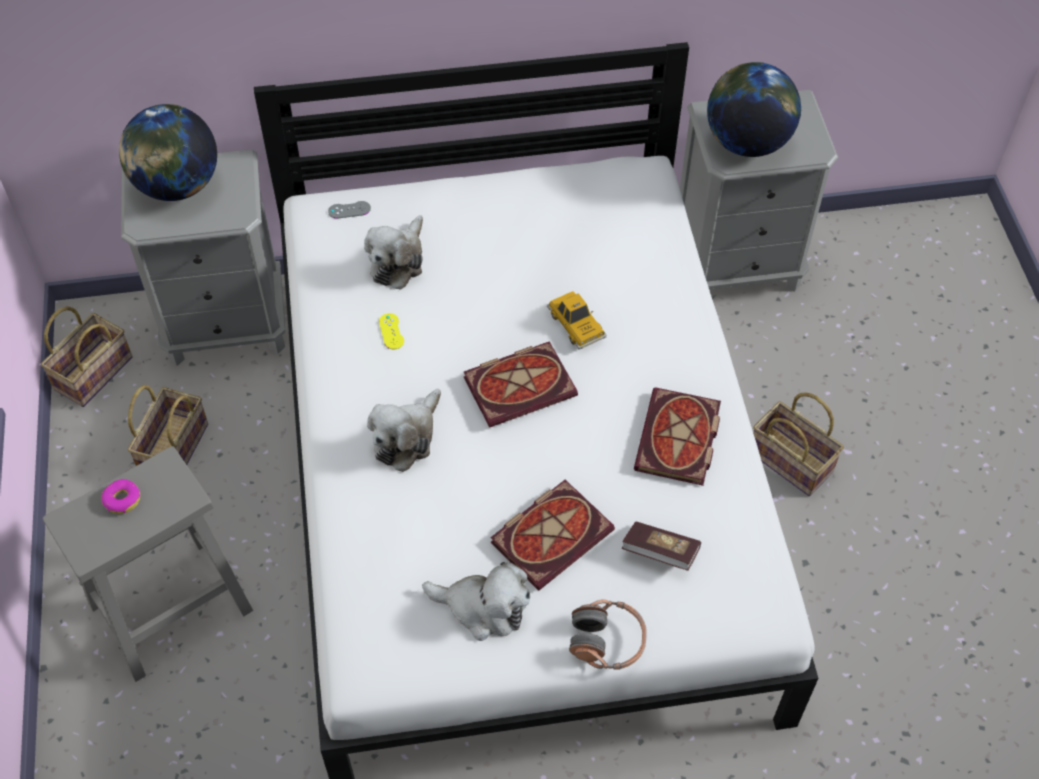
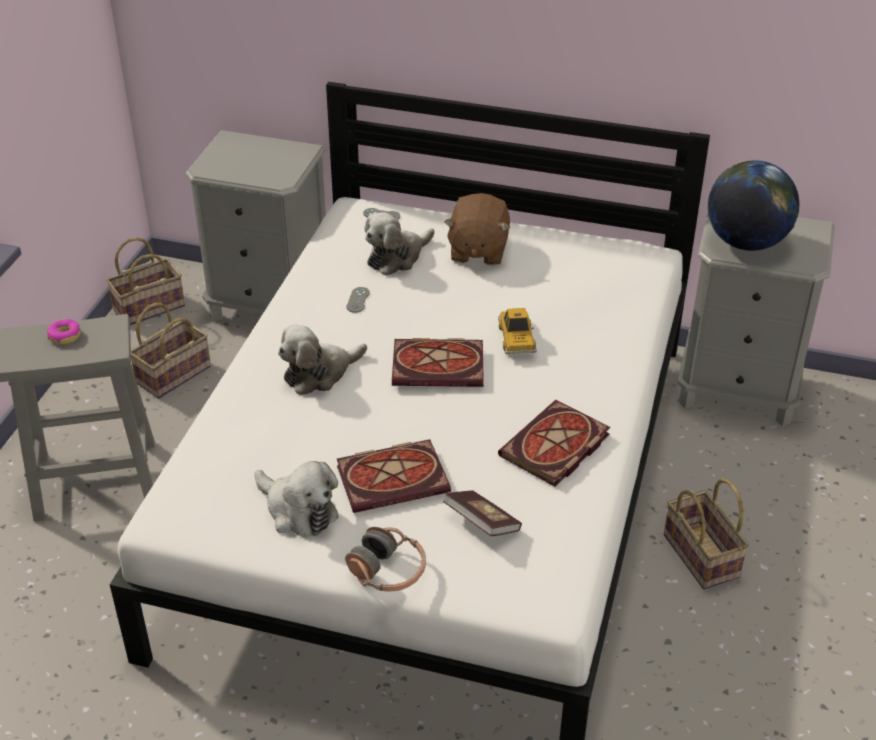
camera: 25 degrees right, 15 degrees down
(177, 186) = (248, 152): globe -> none
(391, 331) = (358, 300): yellow game controller -> grey game controller
(475, 225) = (477, 251): none -> brown plush toy

